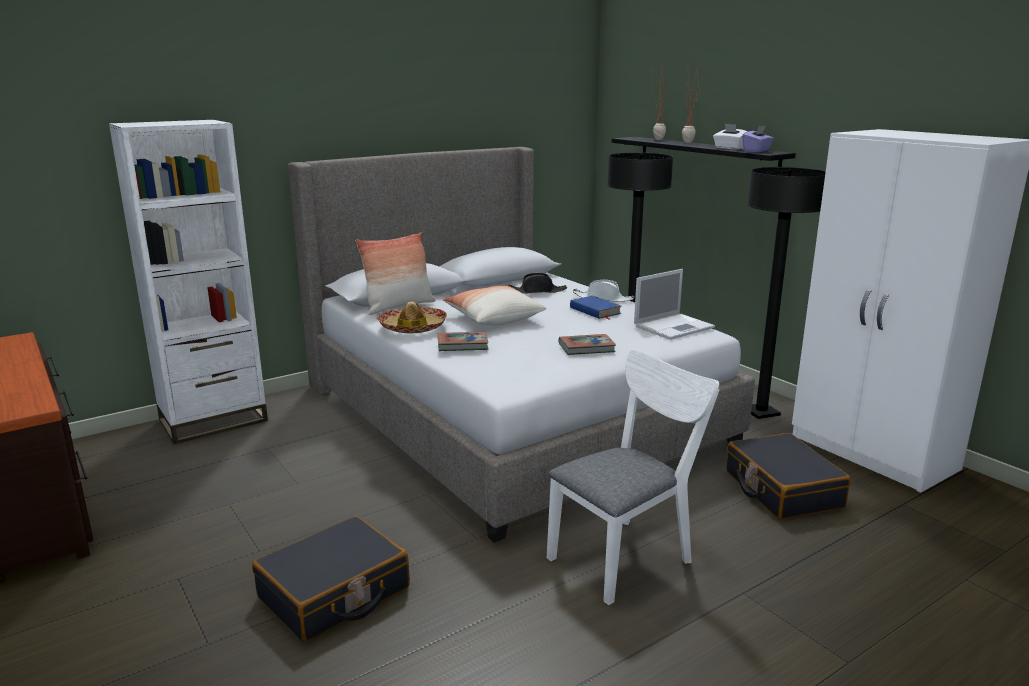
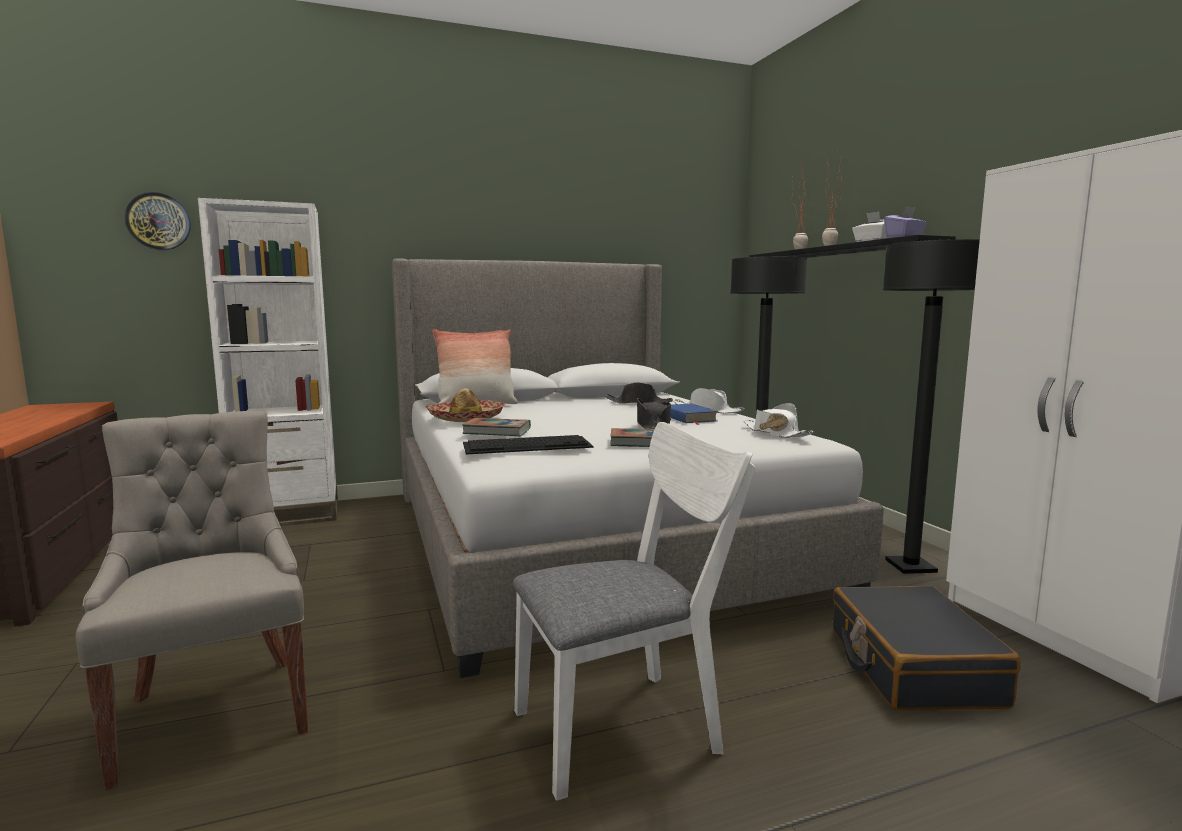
camera: 15 degrees right, 10 degrees down
(53, 141) = (158, 221): none -> wall clock
(334, 593) = (214, 712): black suitcase -> grey chair
(493, 319) = (561, 417): pillow -> none
(508, 361) = (528, 445): none -> keyboard
(575, 323) = (653, 425): none -> black hat
(674, 326) = (775, 433): laptop -> white hat

